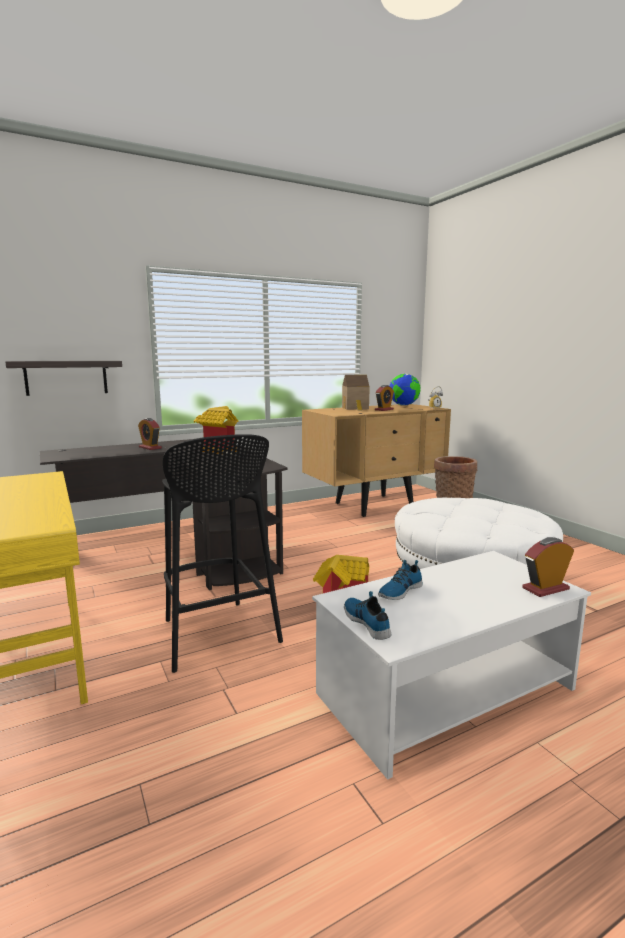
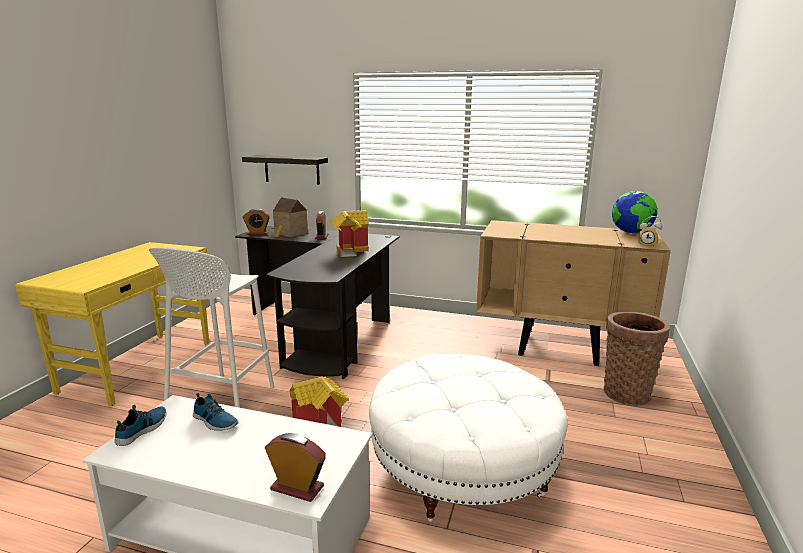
camera: 45 degrees right, 5 degrees up
(217, 634) = (223, 402): black stool -> white stool
(355, 408) = (550, 228): toy house -> toy house (290, 233)
(384, 410) = (573, 236): alarm clock -> alarm clock (257, 234)
(399, 591) = (214, 421): shoe -> shoe turned 150 degrees counterclockwise

